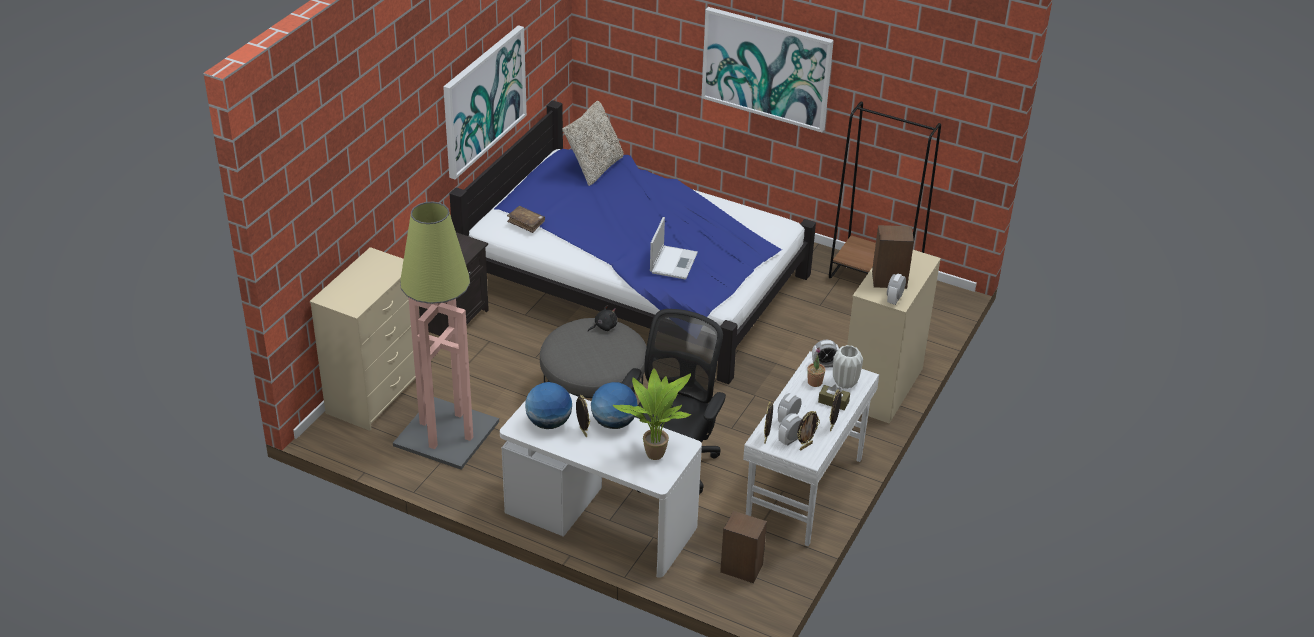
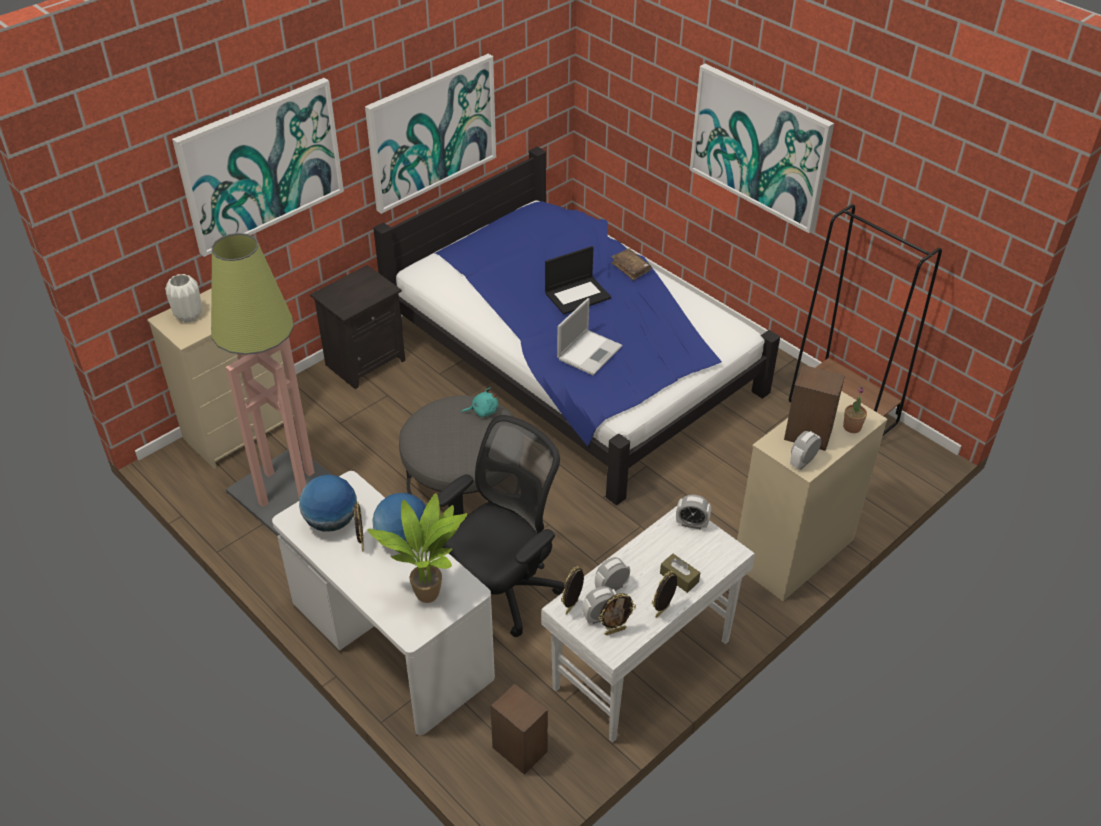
camera: 20 degrees right, 5 degrees up
(381, 150) = (261, 165): none -> picture
(526, 222) = (456, 274): brown book -> brown book (631, 268)
(594, 167) = (562, 226): beige pillow -> none
(604, 327) = (483, 411): black plush toy -> turquoise plush toy
(639, 219) = (578, 295): none -> laptop
(815, 382) = (668, 544): potted plant -> potted plant (852, 427)
(845, 383) = (706, 555): white vase -> white vase (189, 316)

